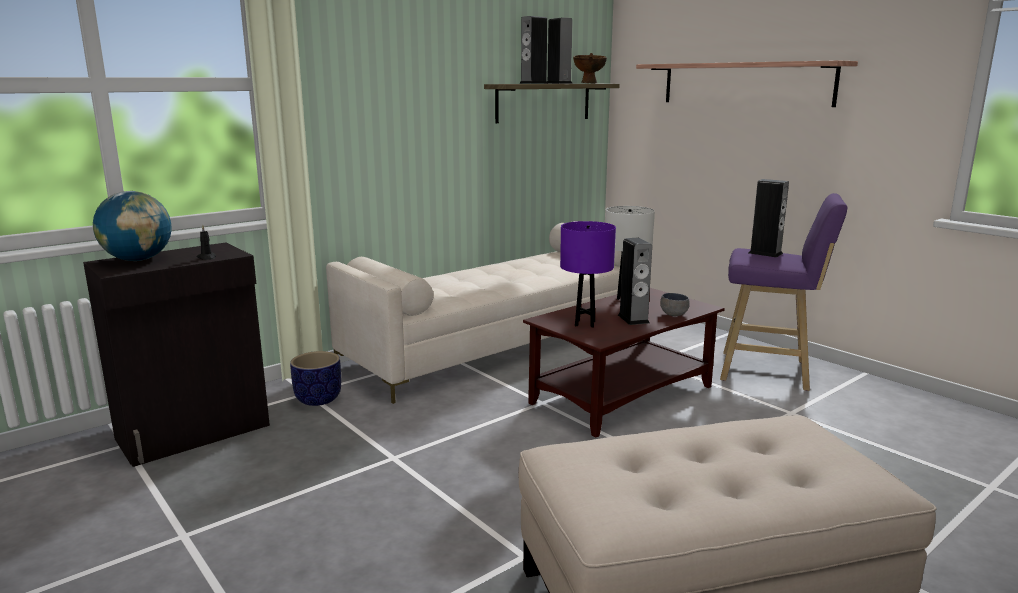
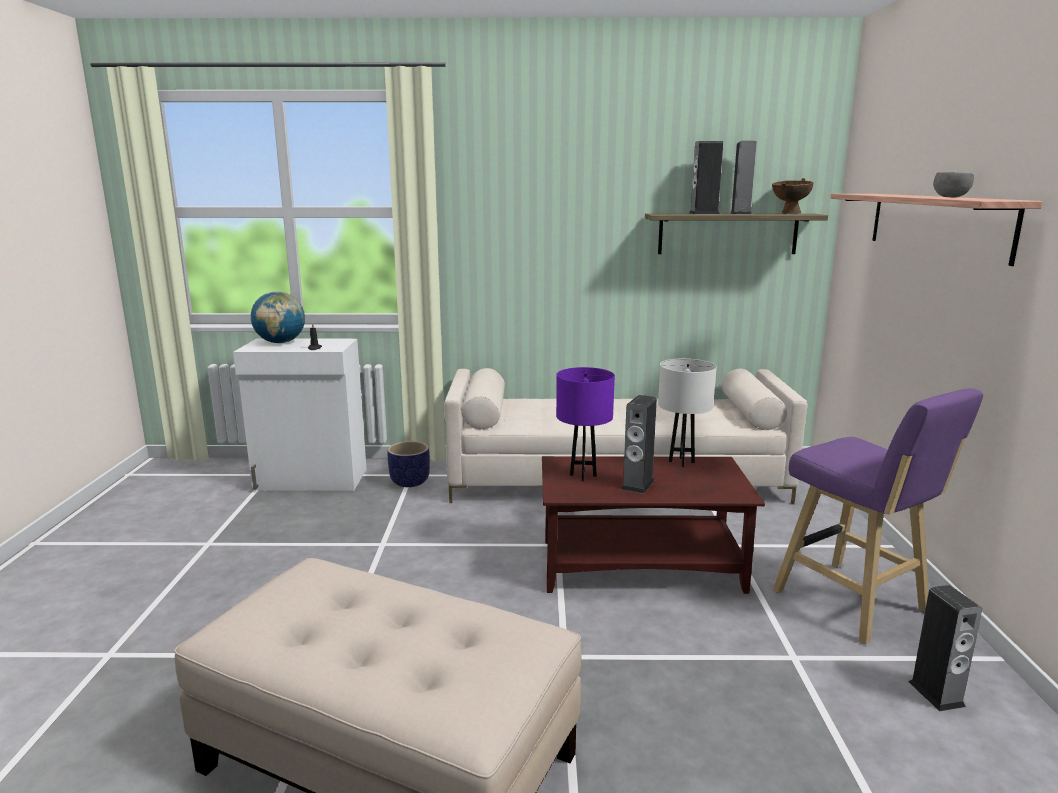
camera: 40 degrees right, 0 degrees up
(195, 432) = (311, 480): black cabinet -> white cabinet
(675, 314) = (689, 493): grey bowl -> grey bowl (952, 197)
(765, 253) = (860, 450): speaker -> speaker (936, 694)

